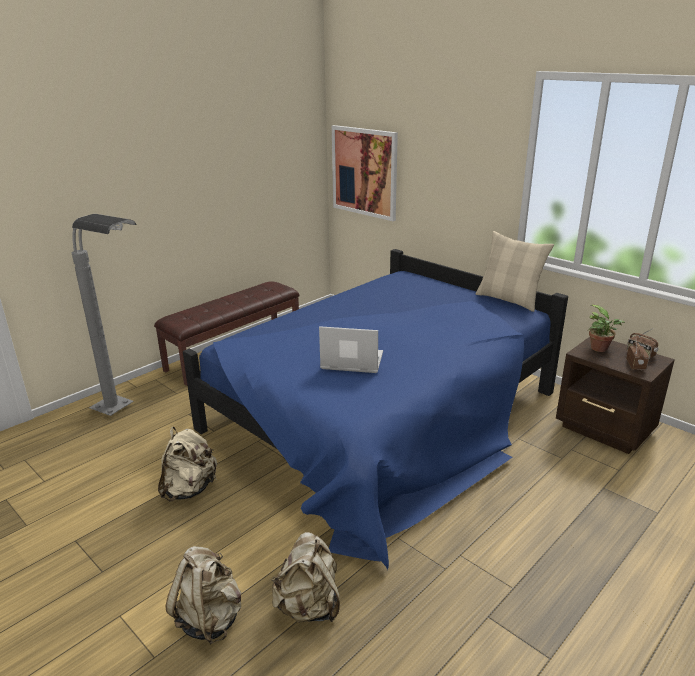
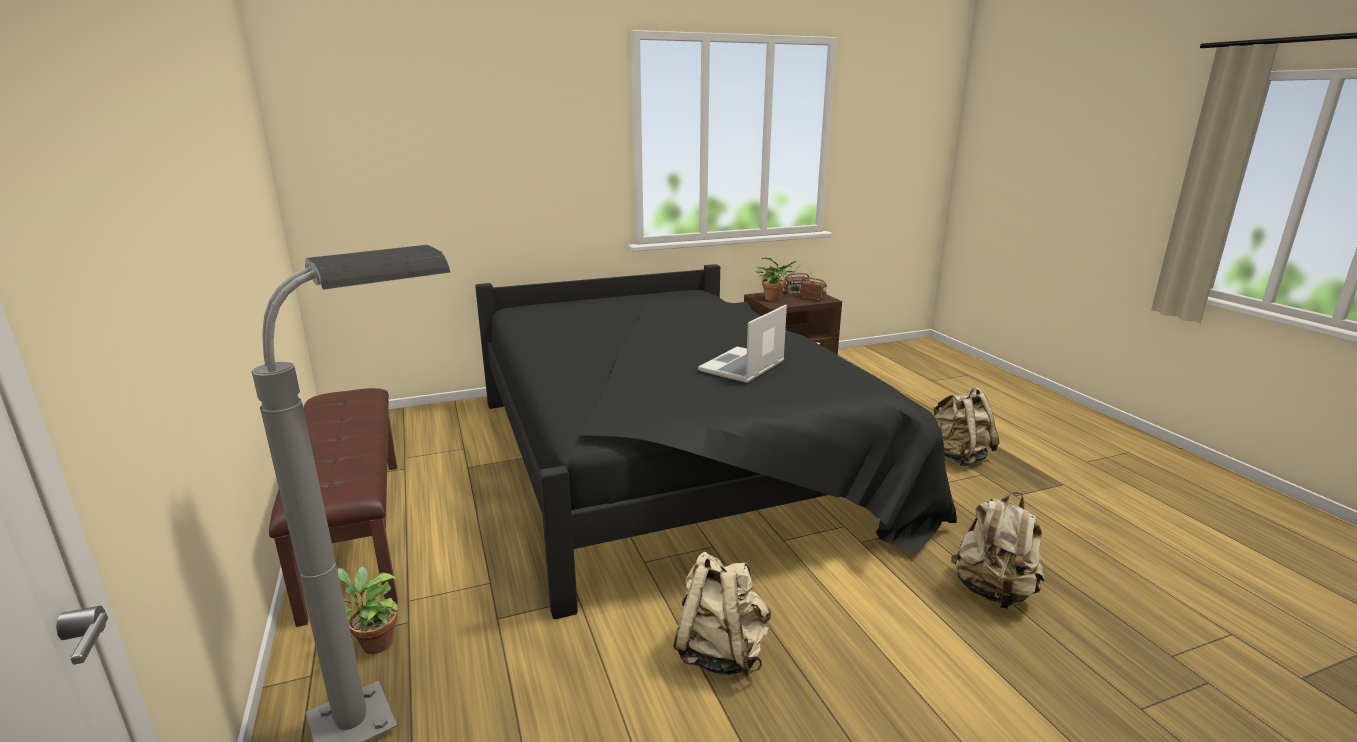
camera: 65 degrees left, 5 degrees down
(159, 391) = (373, 643): none -> potted plant
(210, 618) = (1006, 677): beige backpack -> beige backpack (957, 456)
(364, 172) = (372, 189): picture -> none
(383, 418) = (676, 461): blue bed -> black bed
(509, 300) = (660, 291): beige pillow -> none

